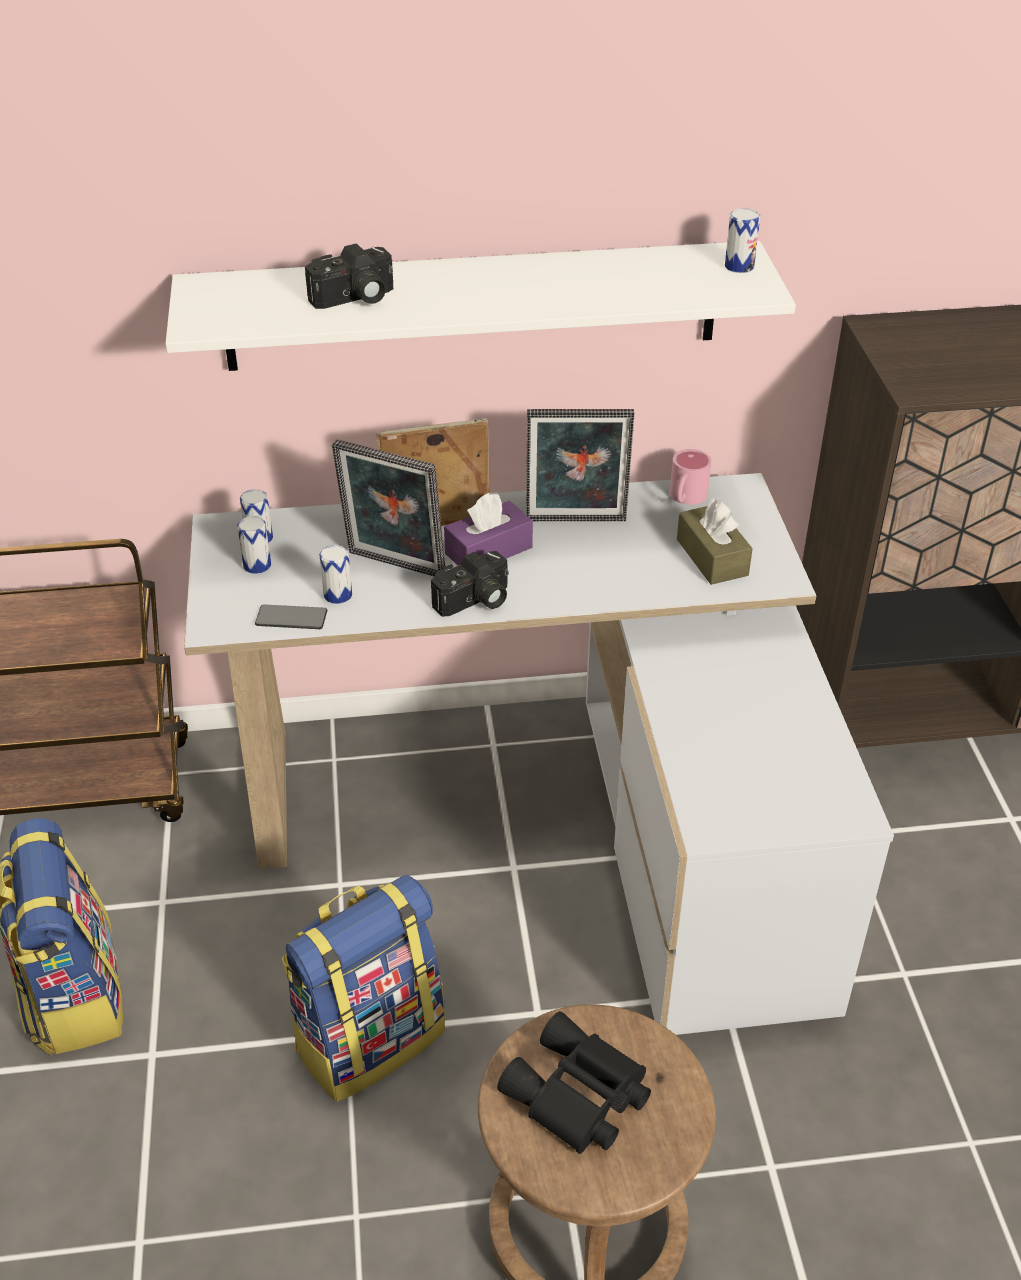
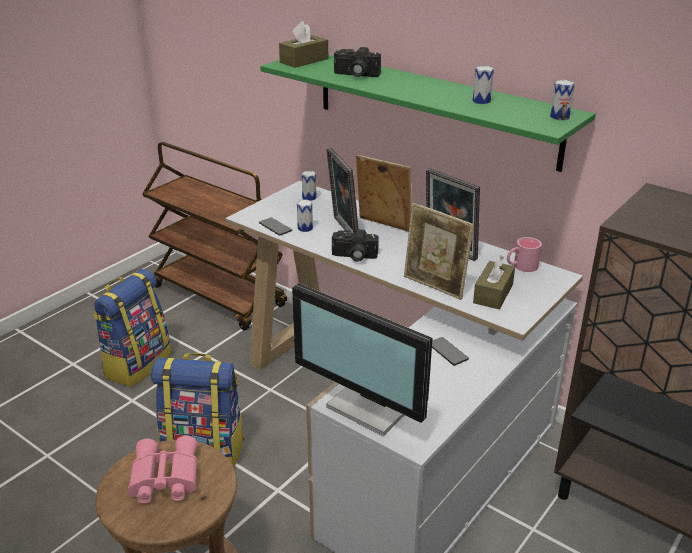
camera: 45 degrees right, 10 degrees down
(218, 301) = (304, 61): none -> brown tissue box
(257, 565) = (293, 205): can -> can (481, 101)
(472, 306) = (434, 108): white shelf -> green shelf
(488, 551) = (391, 242): purple tissue box -> none
(577, 1097) = (163, 478): black binoculars -> pink binoculars
(637, 588) = (434, 286): none -> picture frame
(723, 671) = (447, 352): none -> phone
(749, 800) = (373, 405): none -> monitor

